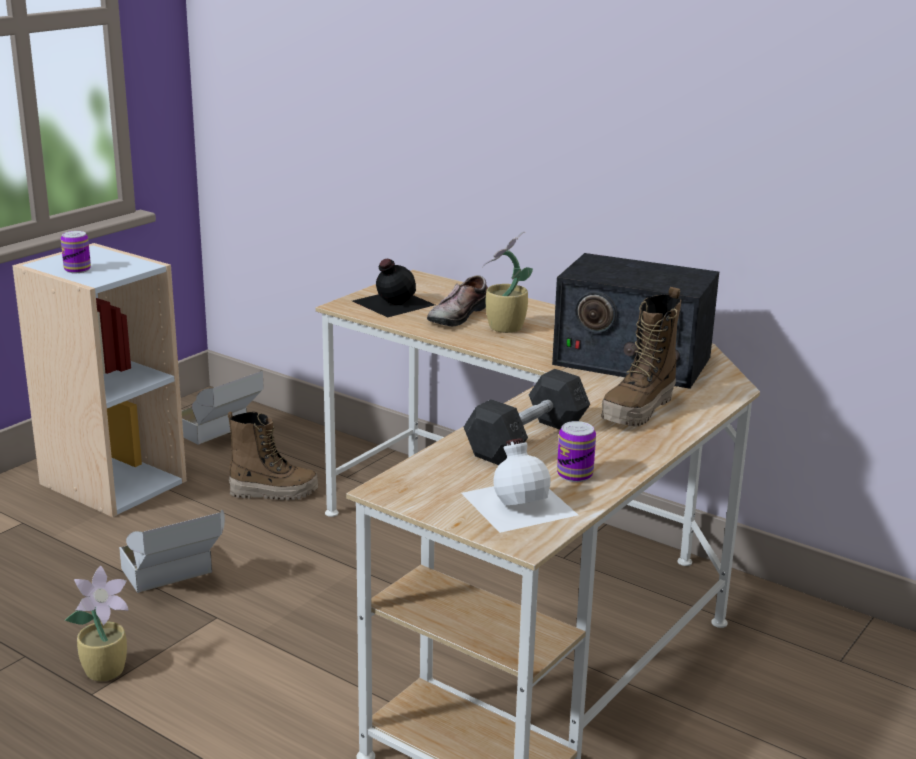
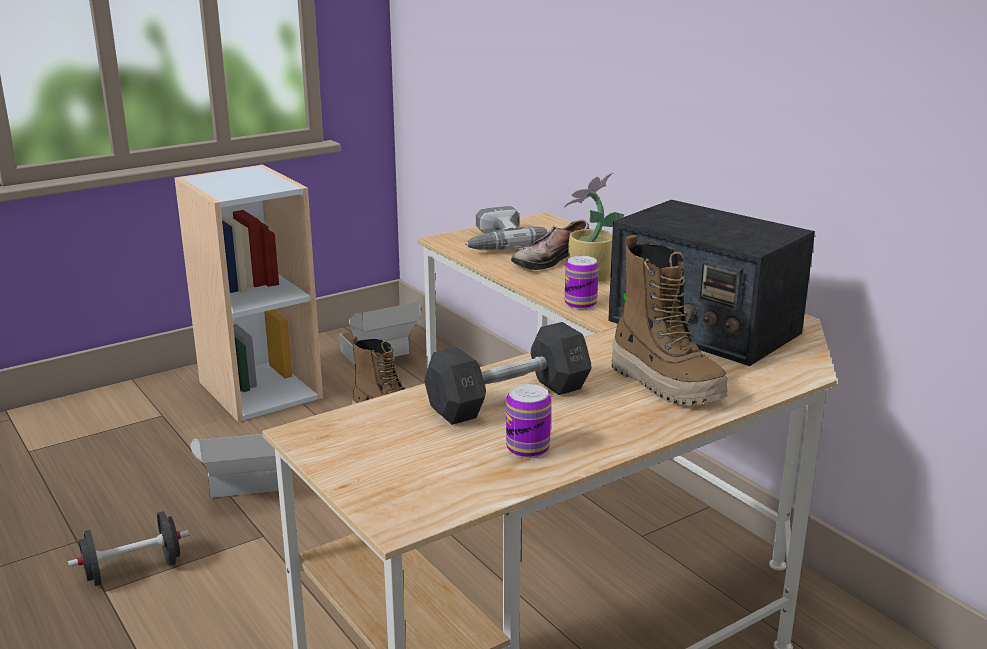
camera: 20 degrees right, 0 degrees up
(77, 270) = (222, 185): can -> can (580, 304)
(107, 671) = (133, 570): potted plant -> black dumbbell
(391, 302) = (495, 241): black bottle -> power drill
(519, 502) = (435, 472): white bottle -> none
(639, 411) = (666, 384): boot -> boot turned 90 degrees counterclockwise

